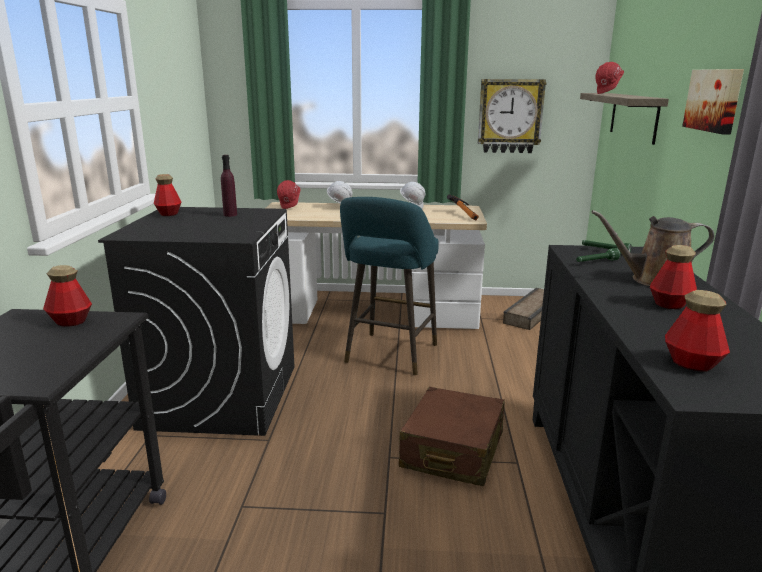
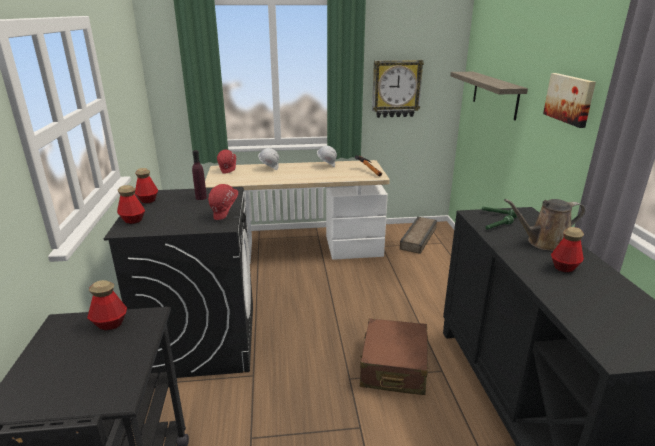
camera: 10 degrees left, 5 degrees up
(389, 355) = (323, 287): turquoise stool -> none
(607, 94) = (474, 75): red hard hat -> red hard hat (226, 216)
(692, 363) = (602, 326): bottle -> bottle (133, 220)

